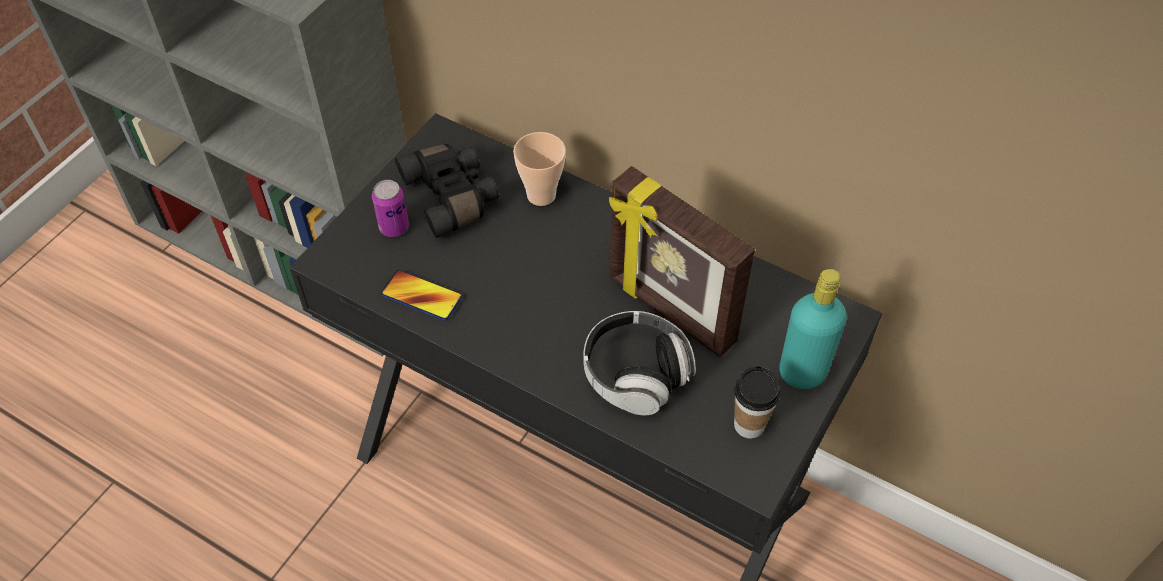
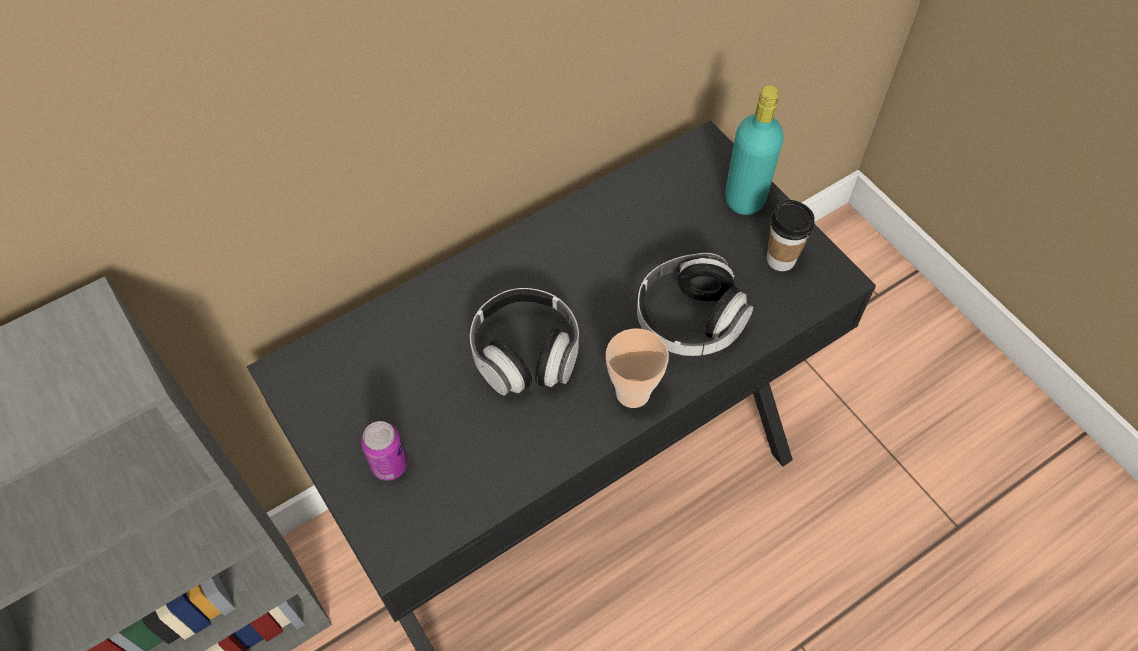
camera: 65 degrees left, 5 degrees up
(421, 296) = (500, 470): phone -> none
(452, 196) = (381, 392): black binoculars -> none
(536, 271) = (525, 354): none -> headphones
(541, 195) = (430, 311): cup -> cup (632, 393)
(670, 311) = (632, 265): picture frame -> none

